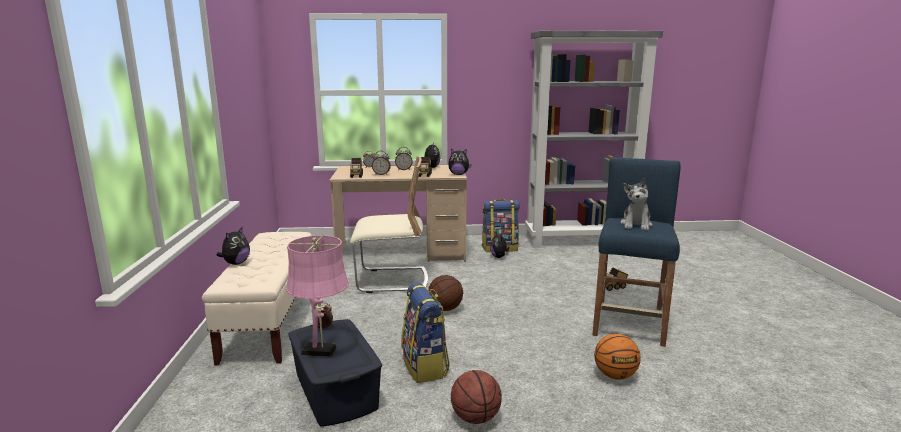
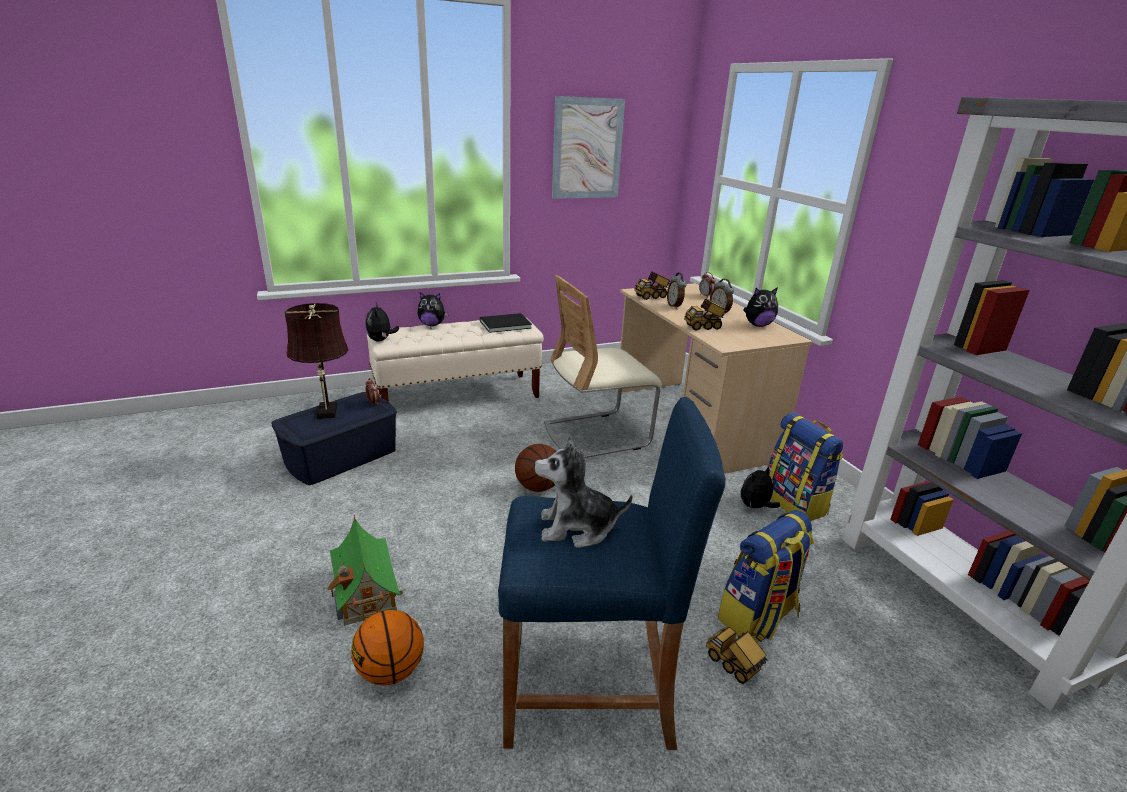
camera: 70 degrees right, 10 degrees up
(239, 80) = (587, 149): none -> picture
(275, 239) = (503, 324): none -> black book
(322, 351) = (326, 413): pink table lamp -> brown table lamp
(391, 280) = (596, 435): beige chair -> beige chair turned 90 degrees clockwise
(425, 366) = (391, 498): backpack -> backpack (758, 617)
(458, 174) = (735, 345): plush toy -> plush toy (381, 340)
(475, 418) = (291, 548): basketball -> none
(540, 382) = (366, 592): none -> toy house

